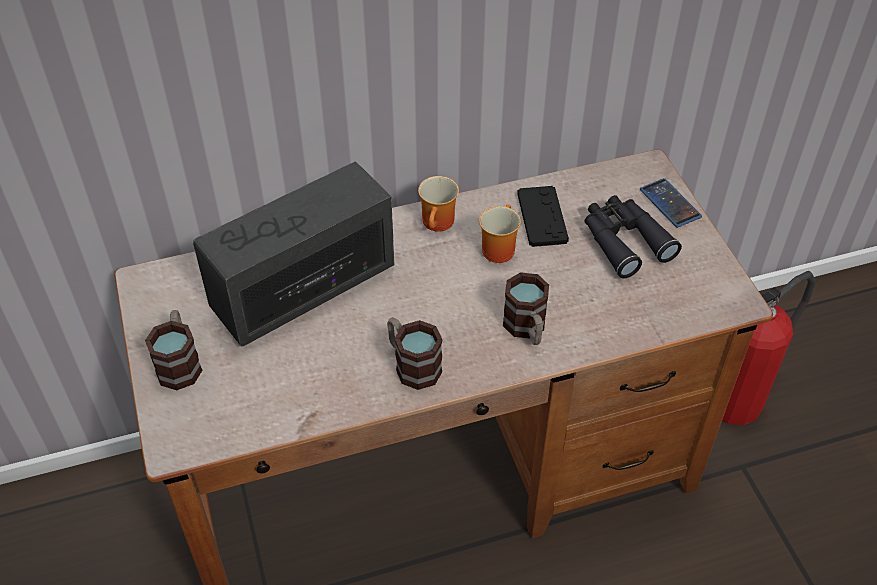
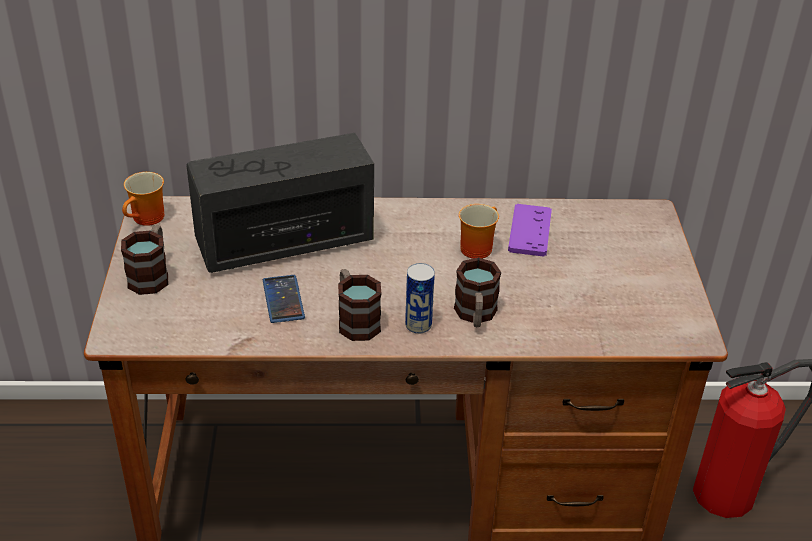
camera: 15 degrees right, 10 degrees down
(440, 223) = (431, 218): mug -> mug (148, 219)
(476, 355) = (418, 325): none -> can
(542, 217) = (530, 231): black game controller -> purple game controller
(624, 241) = (601, 265): black binoculars -> none
(670, 203) = (660, 244): phone -> phone (283, 299)

